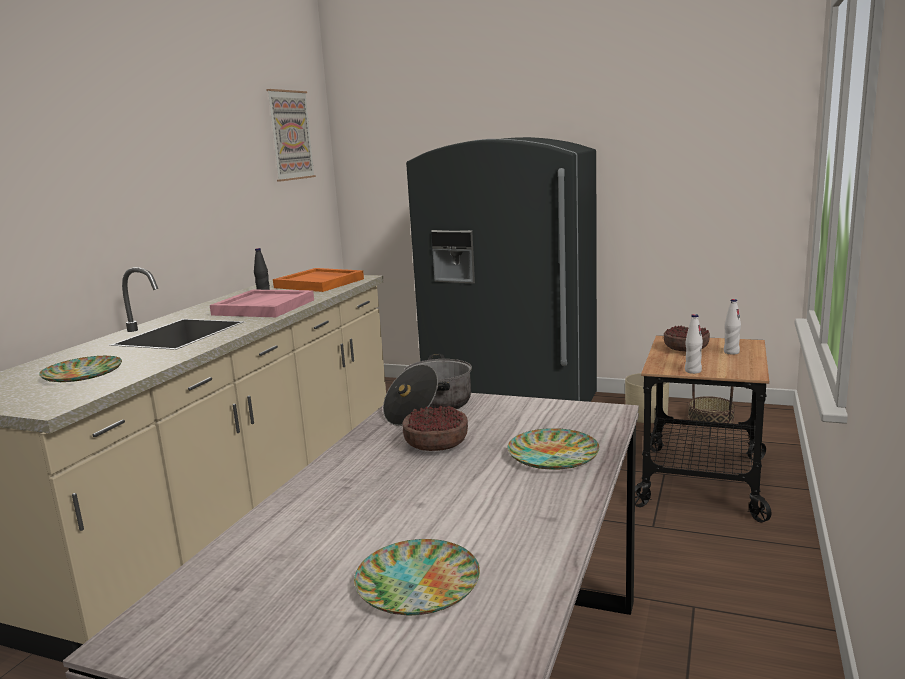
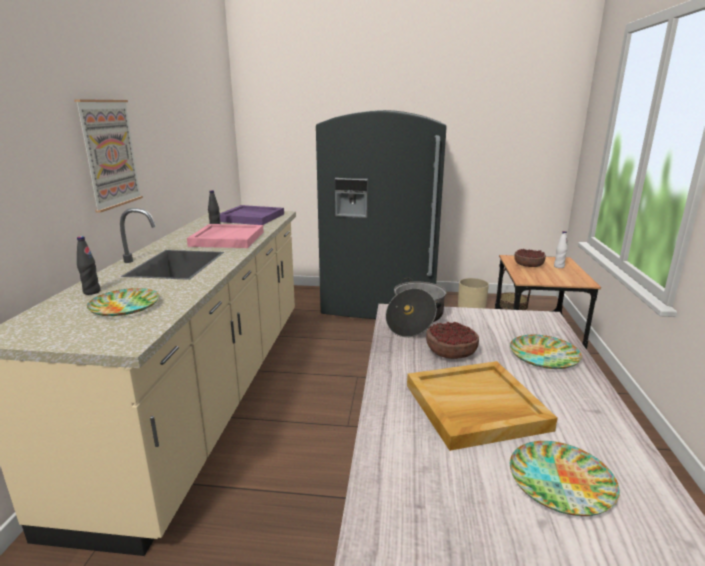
camera: 15 degrees left, 5 degrees up
(65, 359) = (92, 292): none -> black bottle
(290, 135) = (211, 98): picture -> picture (109, 154)
(320, 283) = (252, 217): orange tray -> purple tray
(401, 503) = (475, 407): none -> beige tray
(693, 371) = (548, 281): white bottle -> none

